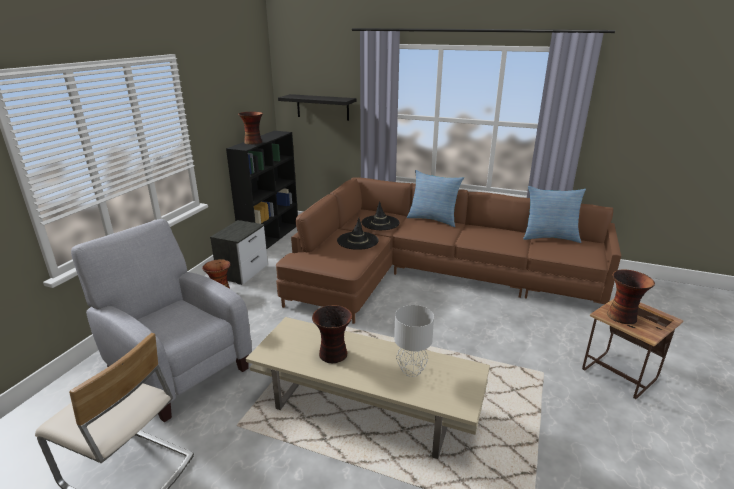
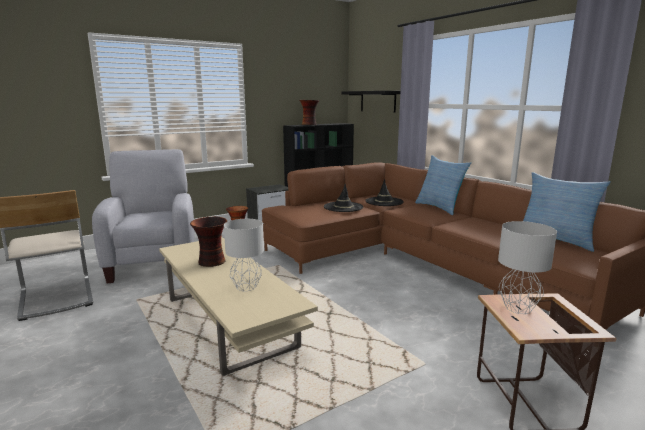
camera: 35 degrees right, 10 degrees down
(623, 316) = (519, 308): vase -> grey table lamp

